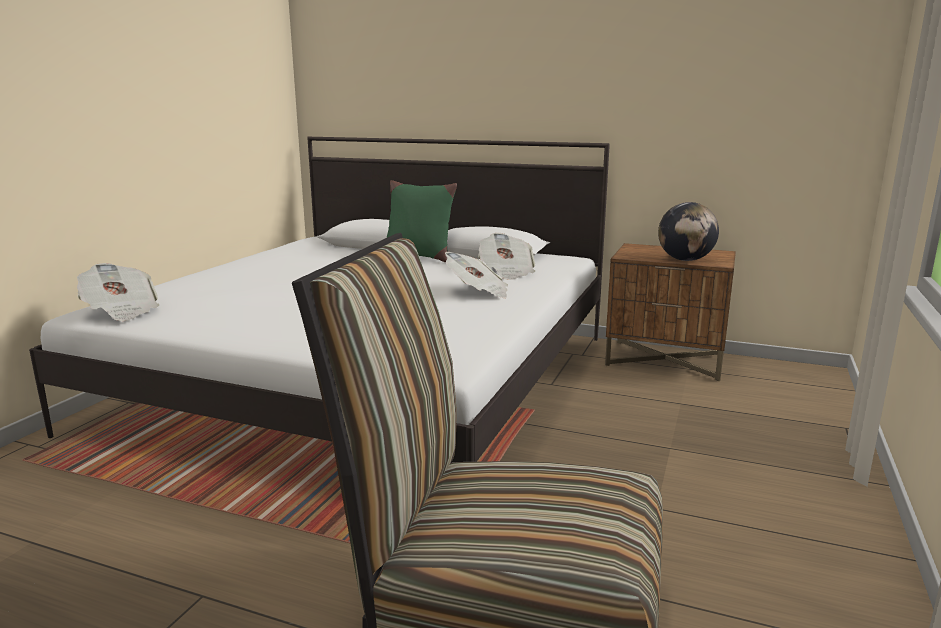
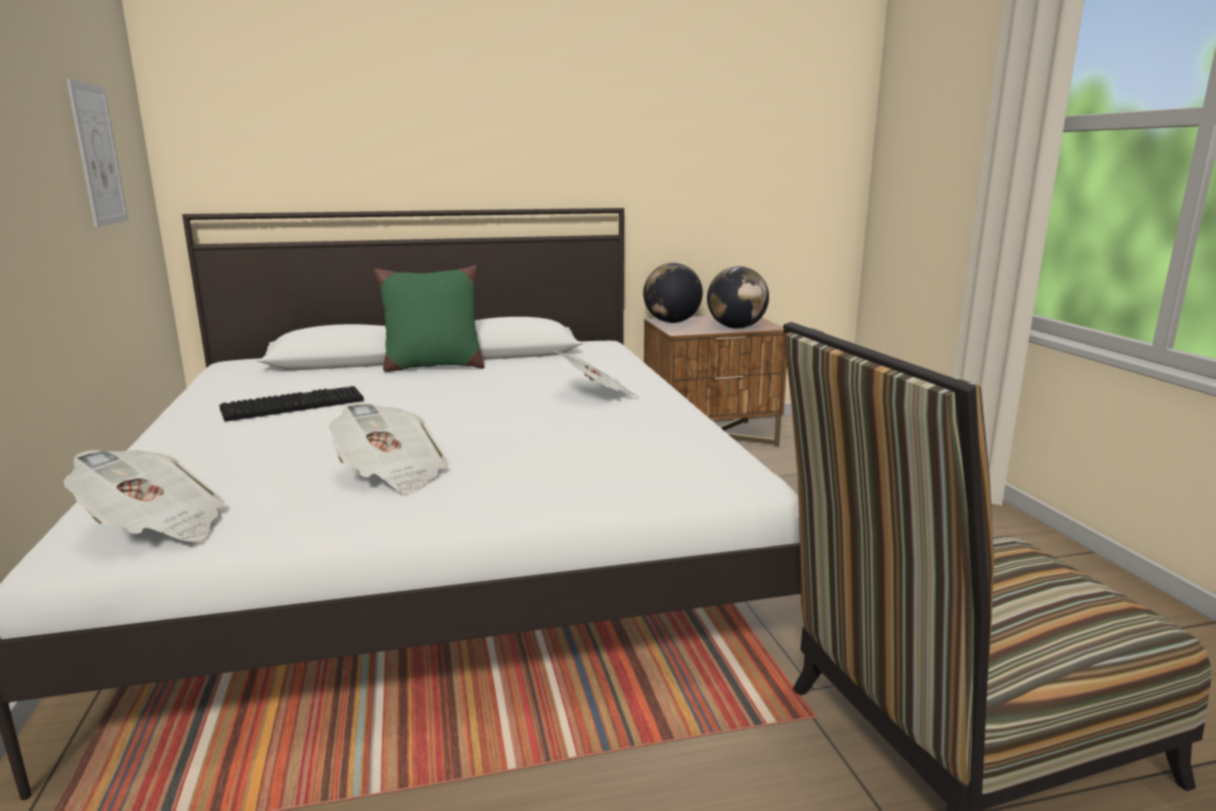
camera: 35 degrees left, 0 degrees up
(233, 98) = (98, 155): none -> picture
(296, 265) = (294, 405): none -> keyboard
(506, 272) = (575, 368): newspaper -> newspaper (392, 475)
(639, 248) = (672, 322): none -> globe

